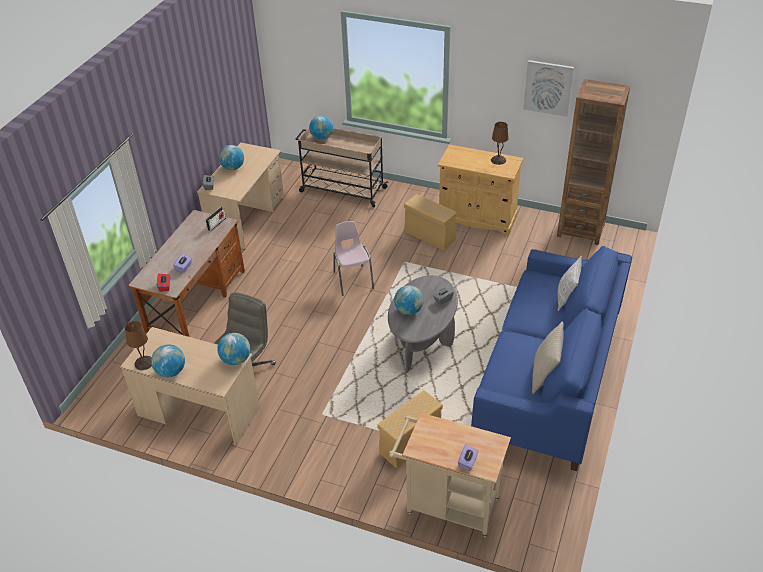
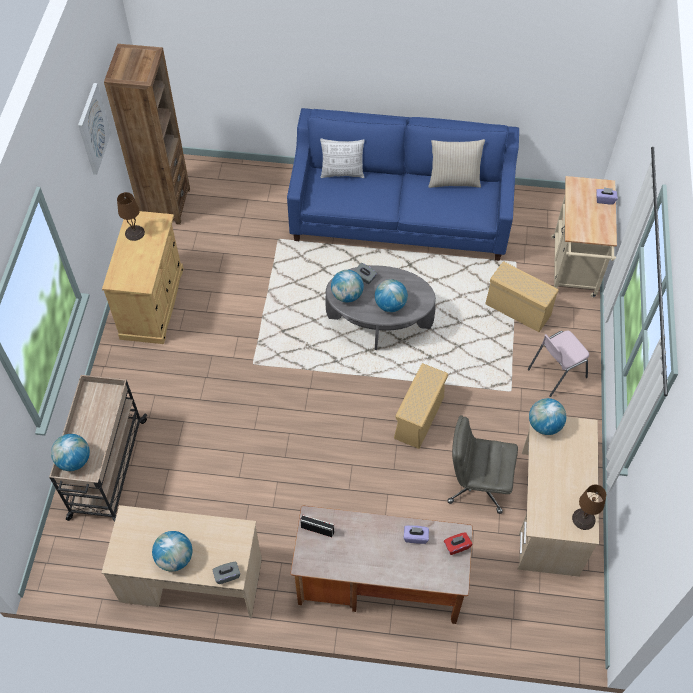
camera: 105 degrees left, 15 degrees up
(171, 372) = (585, 484): globe -> globe (347, 295)
(353, 280) = (297, 411): pink chair -> pink chair (556, 373)
(429, 235) = (197, 347): beige storage box -> beige storage box (419, 418)

